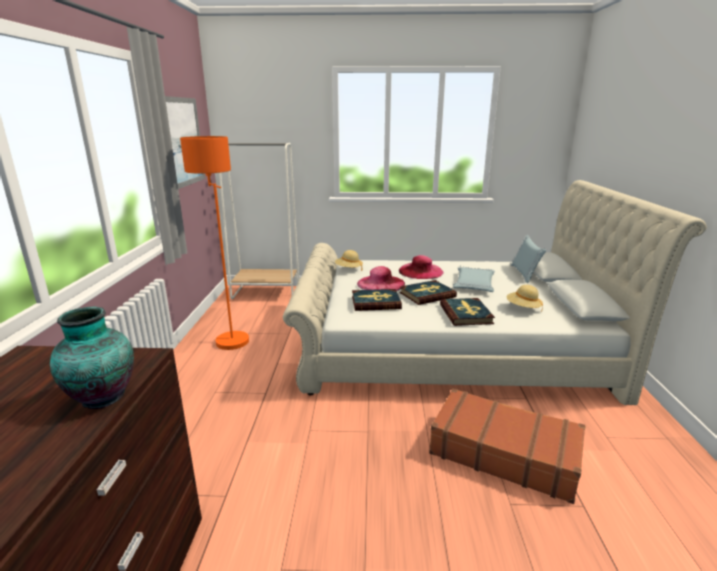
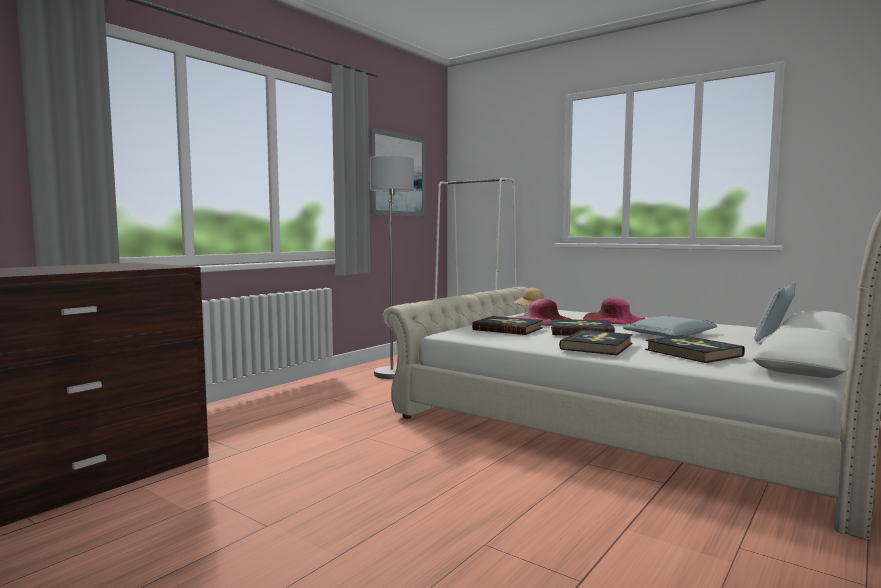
camera: 35 degrees right, 15 degrees down
(101, 398) = (113, 269): vase -> none
(229, 338) = (392, 372): orange floor lamp -> grey floor lamp
(503, 453) = (547, 510): brown suitcase -> none
(523, 308) = (692, 353): beige hat -> book

